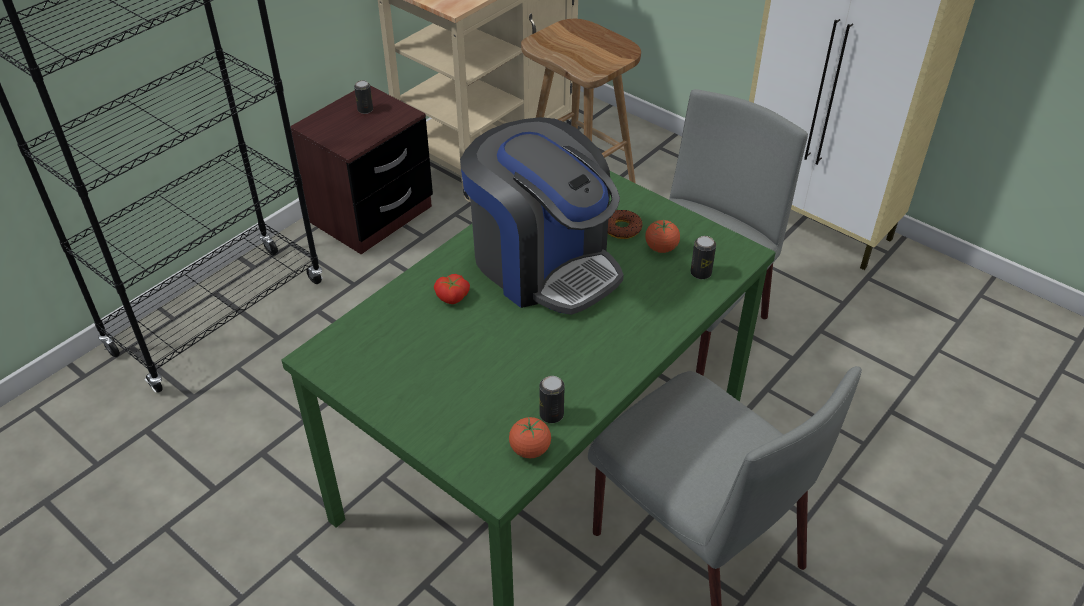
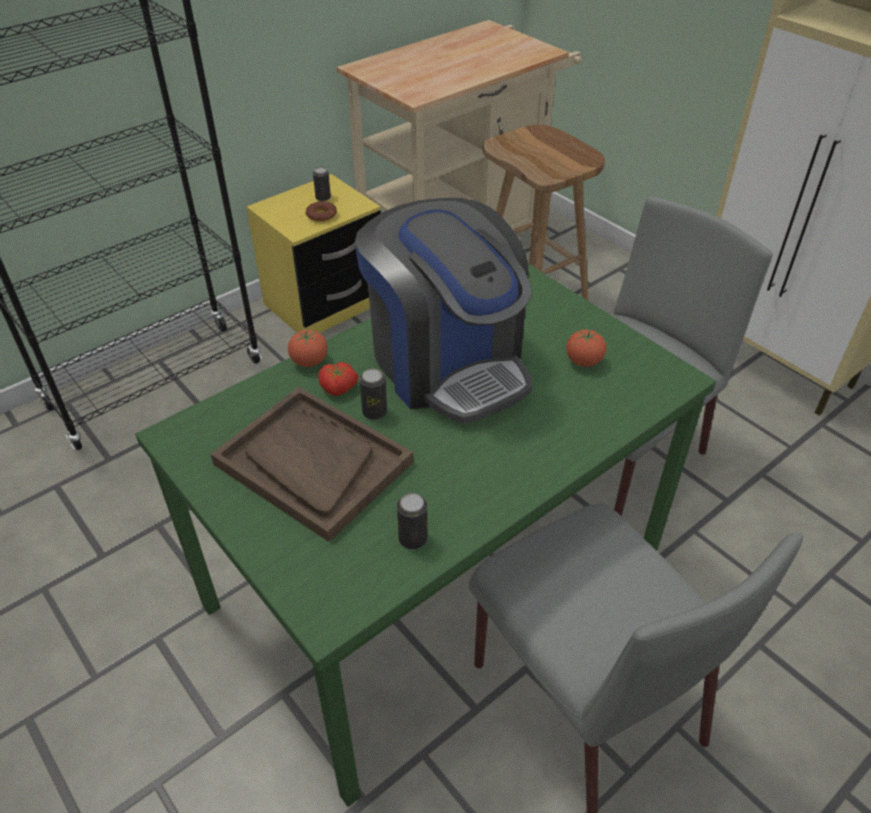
camera: 10 degrees right, 0 degrees up
(371, 215) = (324, 303): brown nightstand -> yellow nightstand
(449, 365) = (312, 463): none -> brown tray
(530, 449) = (377, 578): tomato -> tomato (309, 362)
(621, 228) = (543, 335): donut -> donut (321, 215)
(700, 273) = (624, 395): can -> can (374, 412)

